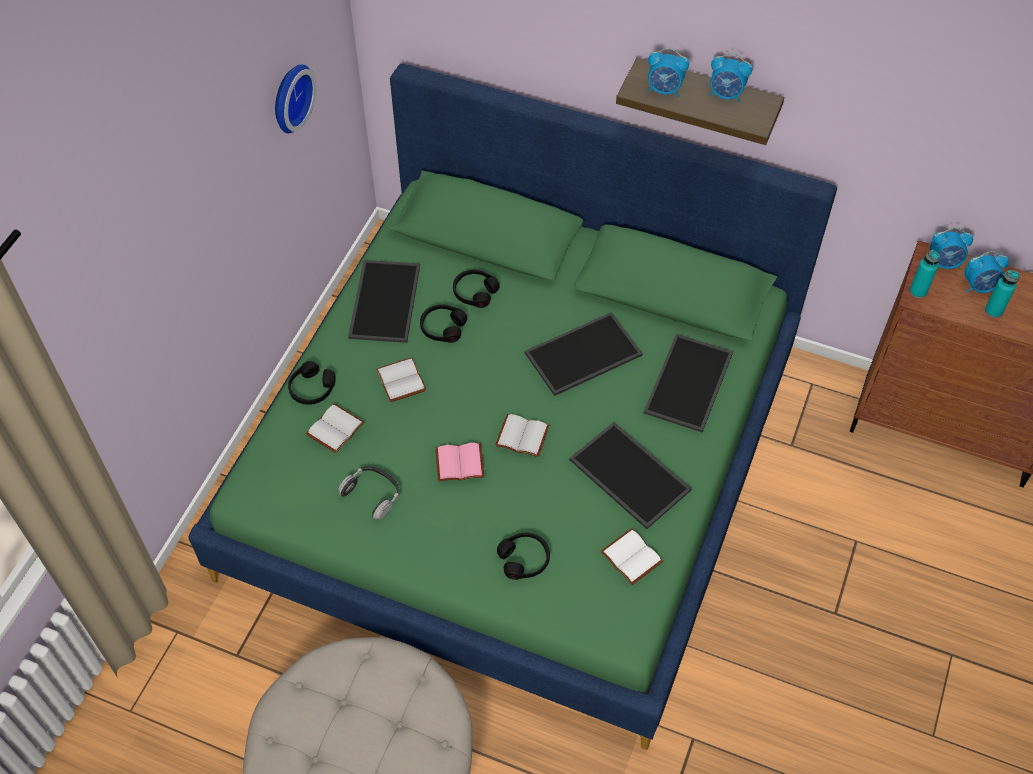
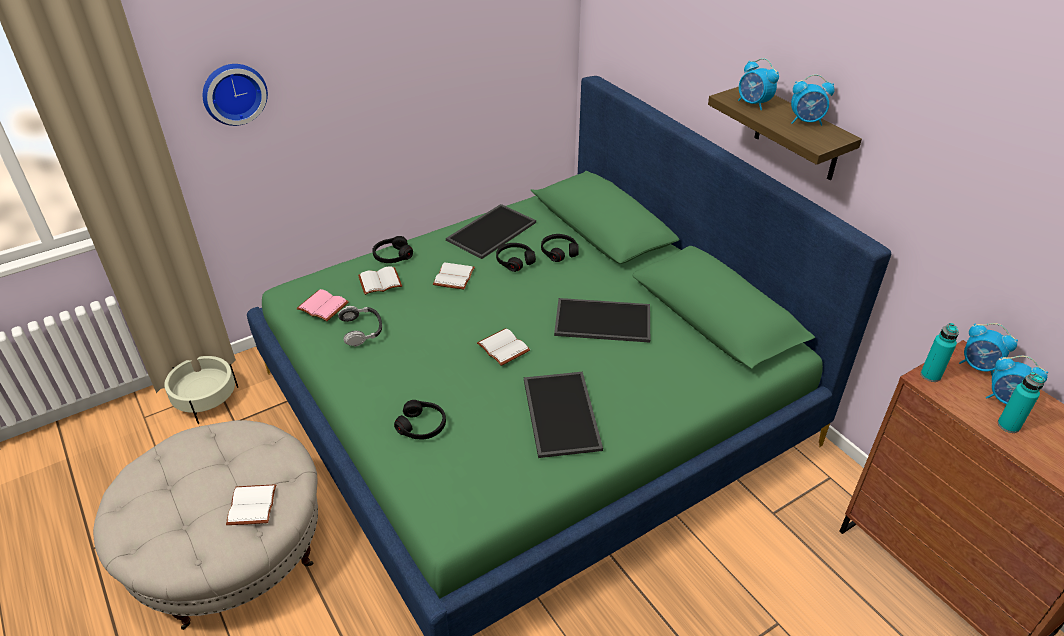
camera: 35 degrees right, 15 degrees down
(178, 651) = (206, 399): none -> beige planter
(289, 97) = (487, 49): wall clock -> wall clock (233, 93)
(459, 464) = (439, 342): pink book -> pink book (321, 307)
(629, 557) = (504, 470): white book -> white book (250, 505)
(690, 384) = (672, 378): tray -> none
(726, 95) = (806, 122): alarm clock -> alarm clock turned 45 degrees counterclockwise

